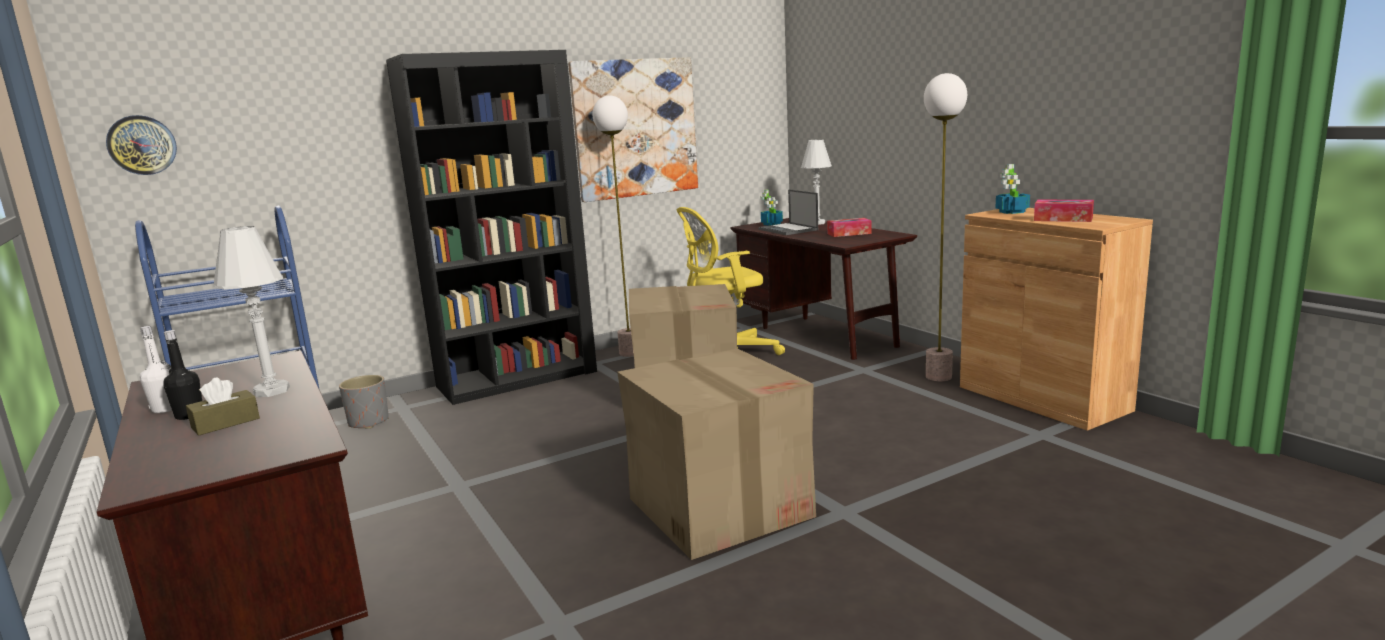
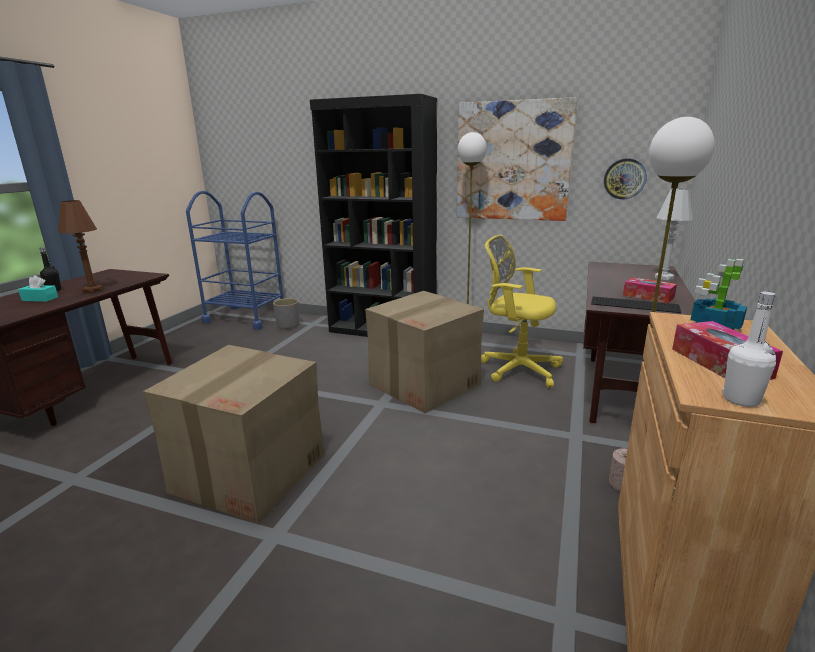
camera: 50 degrees right, 5 degrees up
(142, 145) = (223, 151): wall clock -> wall clock (624, 179)
(166, 409) = (65, 285): white bottle -> white bottle (741, 400)
(225, 423) = (40, 299): brown tissue box -> turquoise tissue box
(272, 391) = (92, 290): white table lamp -> brown table lamp
(771, 224) = (625, 268): potted plant -> none
(788, 230) = (616, 277): laptop -> none
(861, 239) = (635, 305): none -> keyboard

